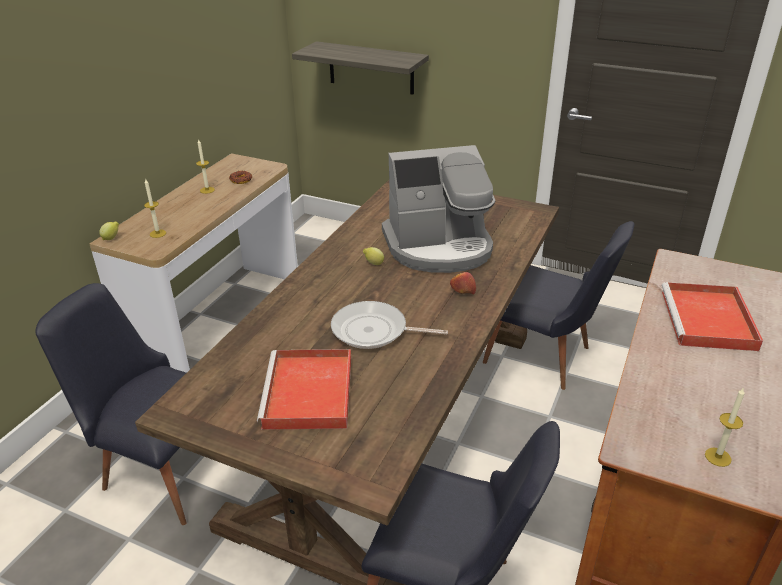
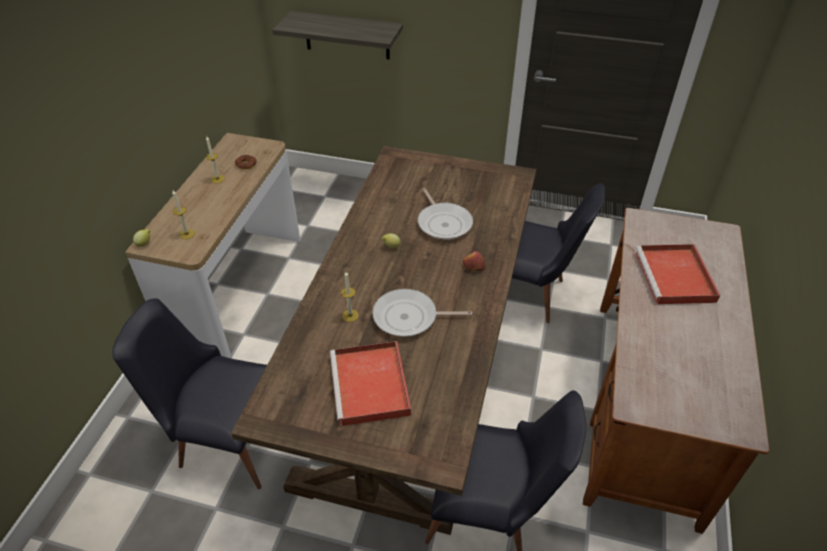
camera: 10 degrees left, 10 degrees up
(439, 247) = (443, 223): coffee machine -> frying pan
(718, 457) = (699, 404): candle -> candle (350, 315)

